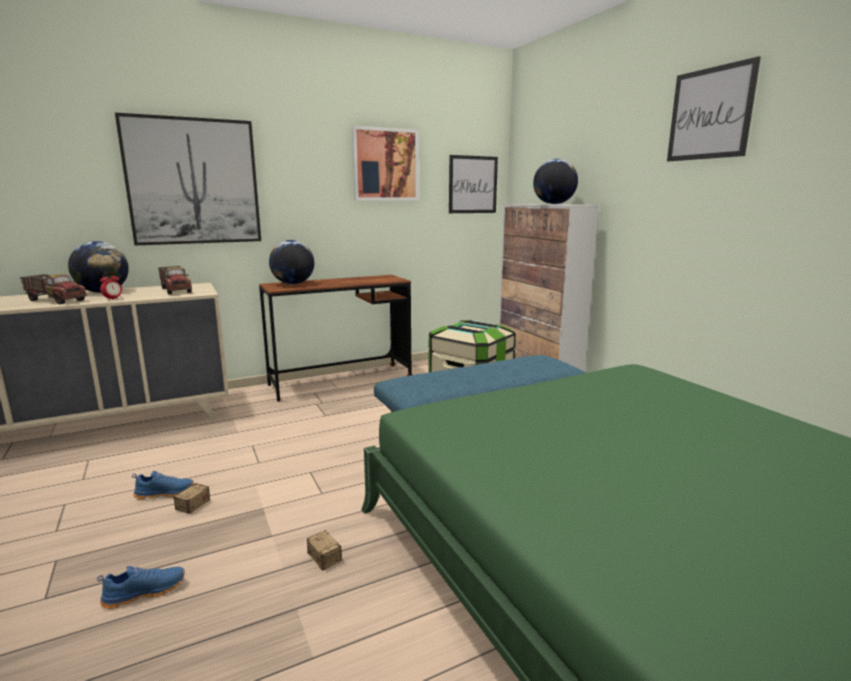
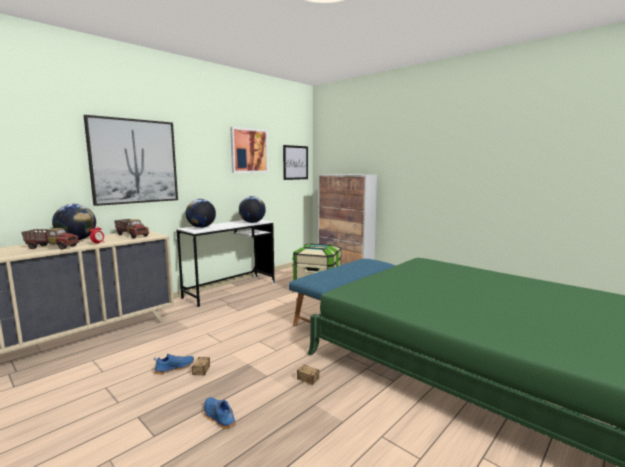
camera: 20 degrees left, 5 degrees down
(145, 592) = (218, 417): blue shoe -> blue shoe turned 90 degrees counterclockwise
(341, 382) = (230, 290): brown desk -> white desk
(553, 204) = (351, 174): globe -> globe (252, 222)
(710, 114) = (436, 131): picture -> none

